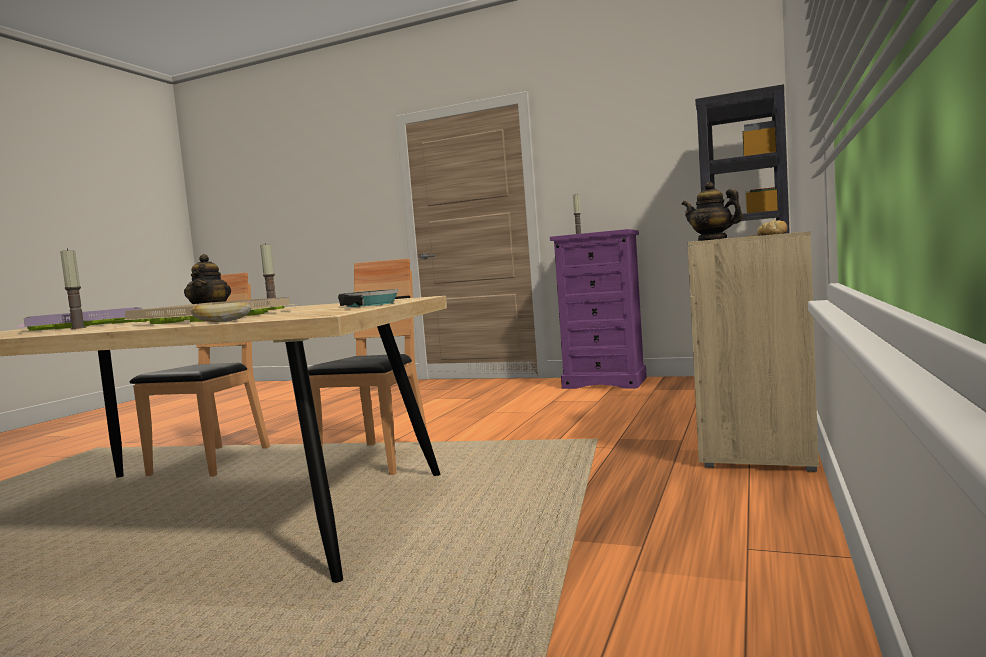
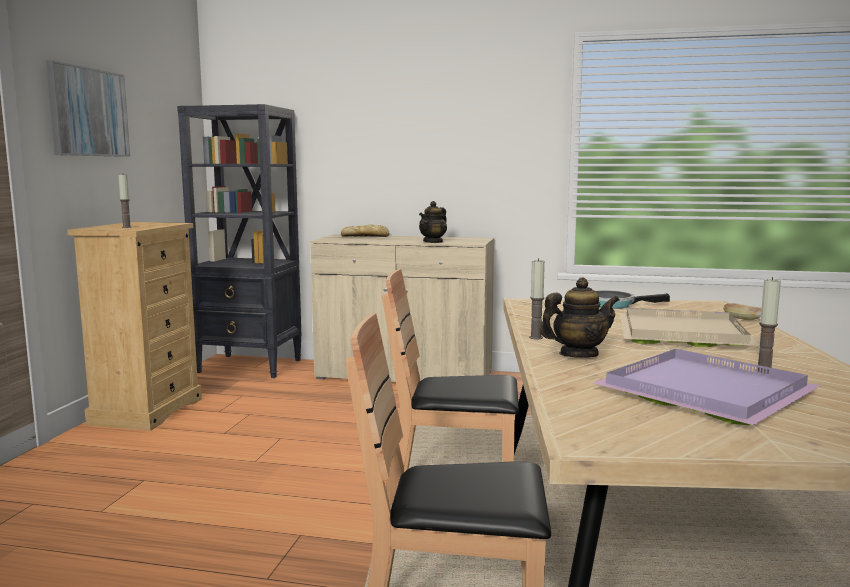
camera: 100 degrees left, 5 degrees up
(599, 149) = (88, 112): none -> picture
(605, 383) = (147, 411): purple dresser -> beige dresser

